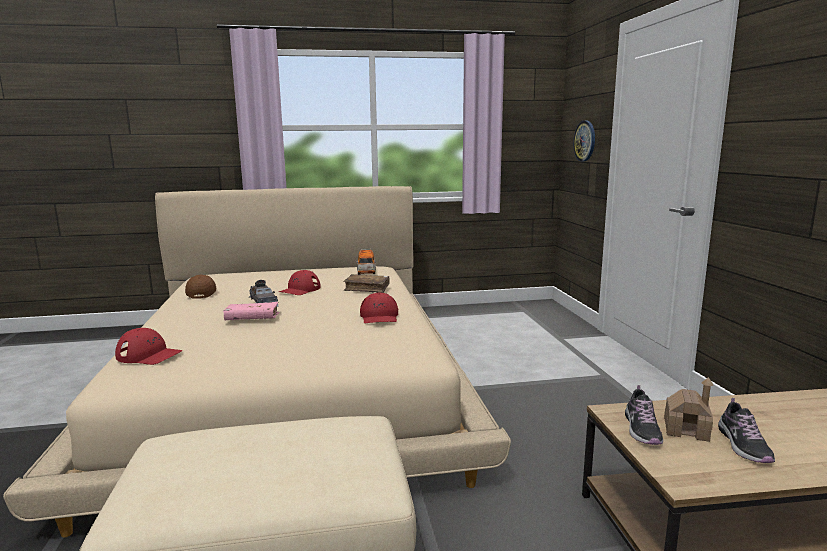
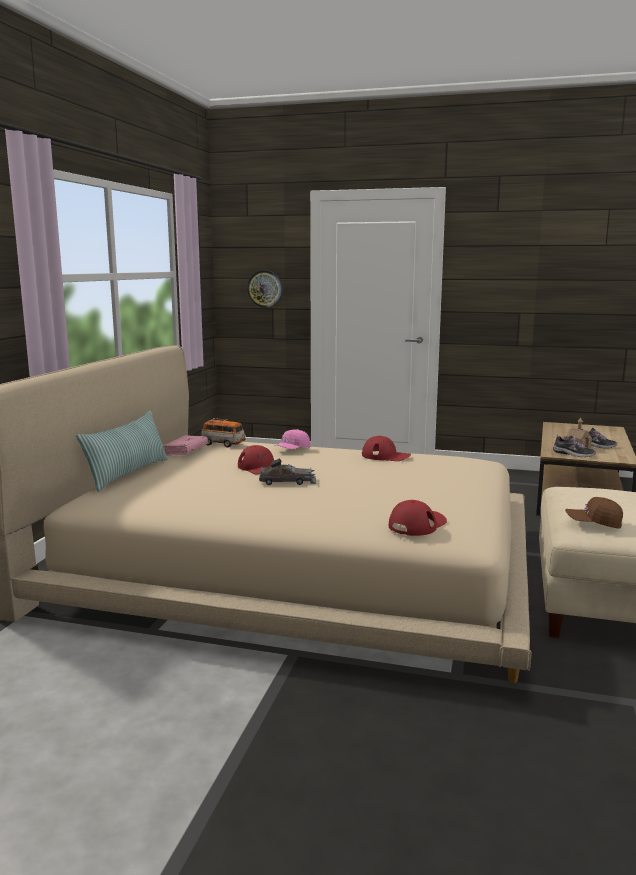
camera: 65 degrees left, 0 degrees up
(202, 293) = (206, 501): brown cap -> brown cap (593, 523)
(252, 319) = (345, 488): pink book -> pink book (185, 451)
(269, 270) = (128, 474): none -> pillow
(367, 288) = (292, 450): brown book -> pink cap

